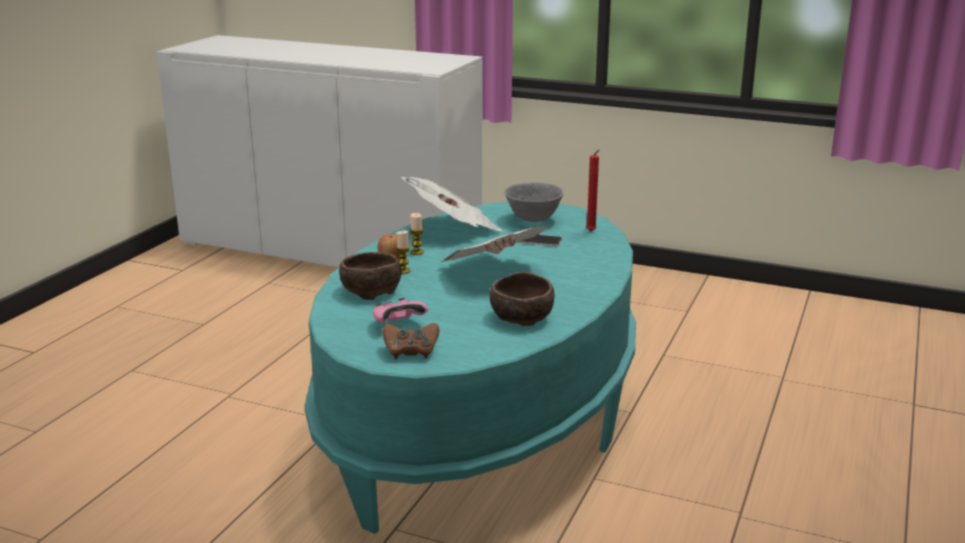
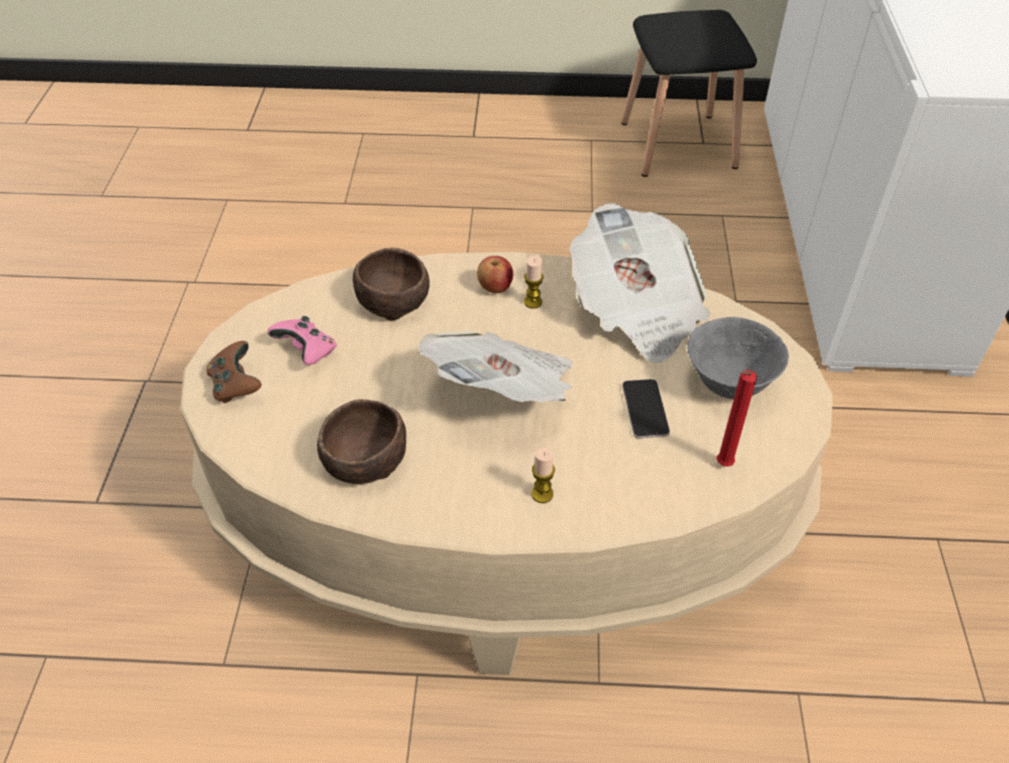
camera: 70 degrees right, 25 degrees up
(171, 279) = (676, 145): none -> black stool
(403, 271) = (466, 308): candle -> candle (542, 494)
(482, 419) = (504, 519): turquoise coffee table -> beige coffee table

